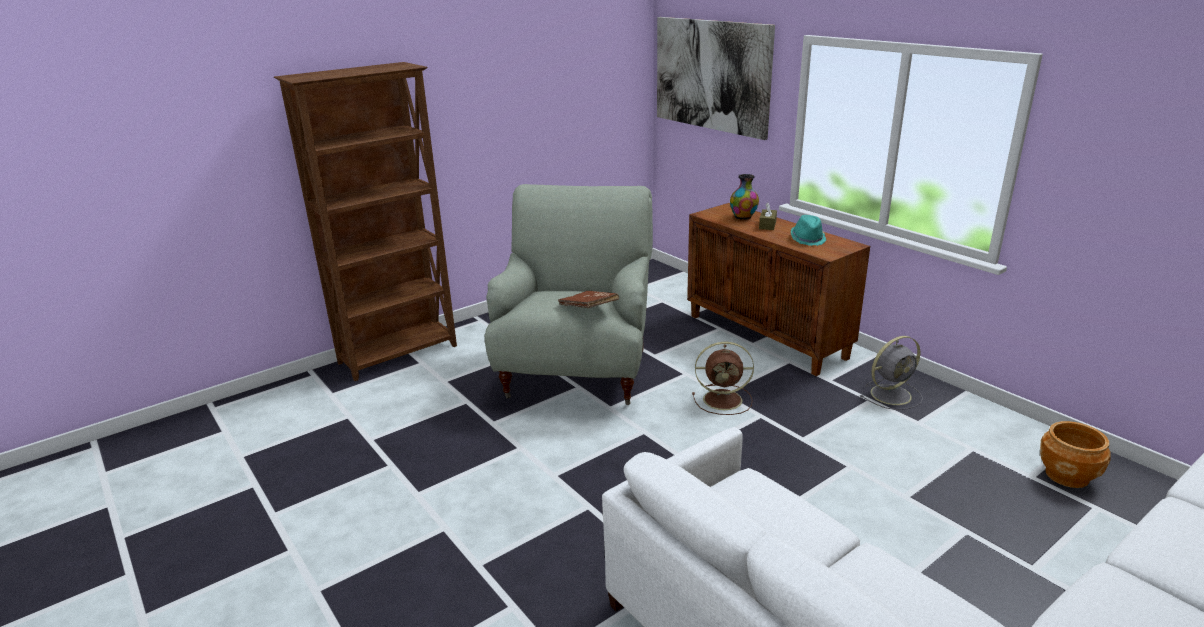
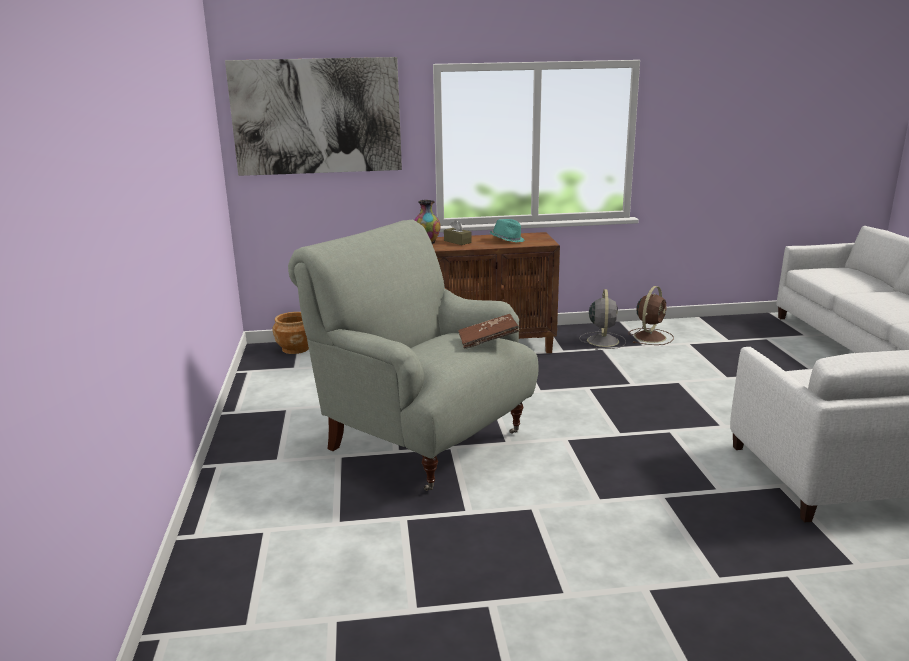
camera: 60 degrees left, 5 degrees down
(399, 355) = (218, 543): brown bookcase -> none
(724, 400) = (549, 393): brown fan -> brown fan (650, 336)
(1067, 475) = (732, 332): brown planter -> brown planter (295, 348)

